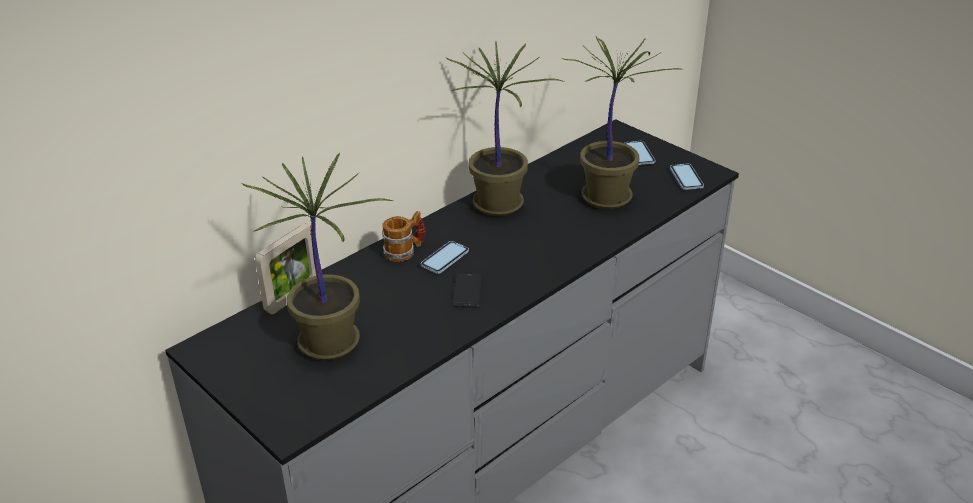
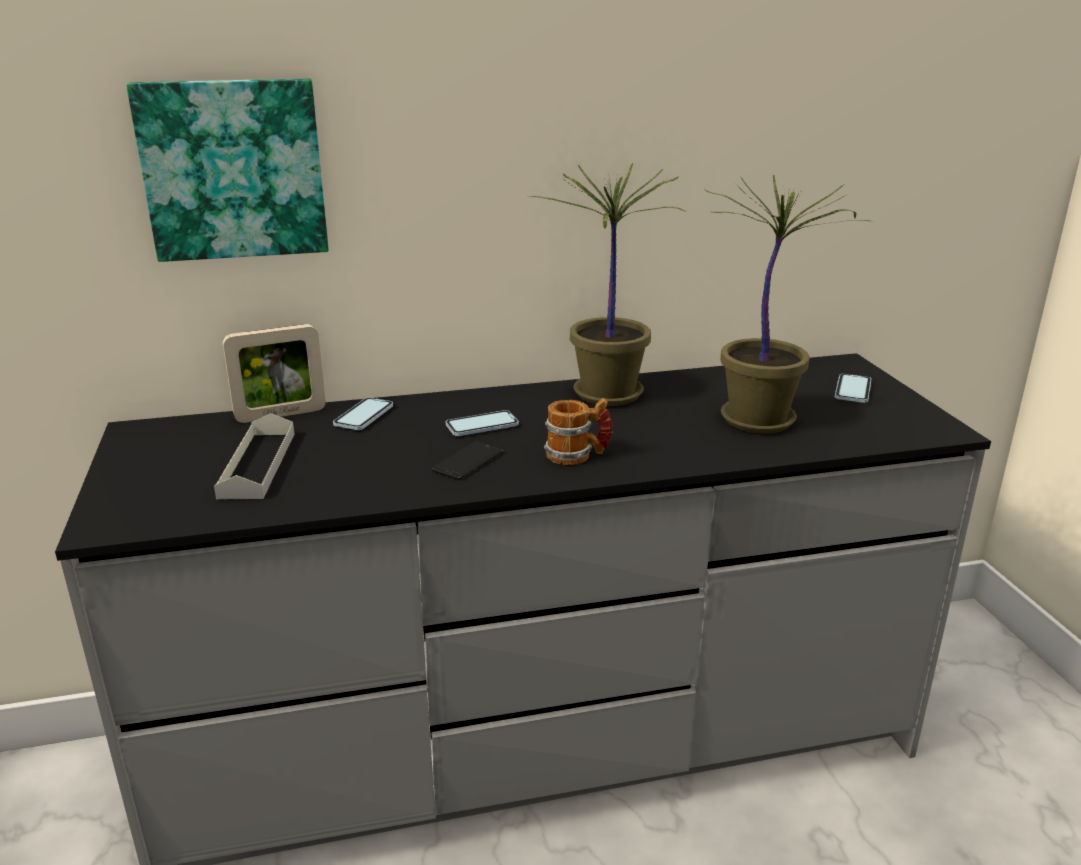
camera: 30 degrees right, 10 degrees down
(237, 125) = (234, 169): none -> picture
(331, 344) = (258, 464): potted plant -> grey tray
(405, 251) = (447, 408): mug -> mug (578, 455)
(686, 178) = (898, 427): phone -> phone (364, 416)

